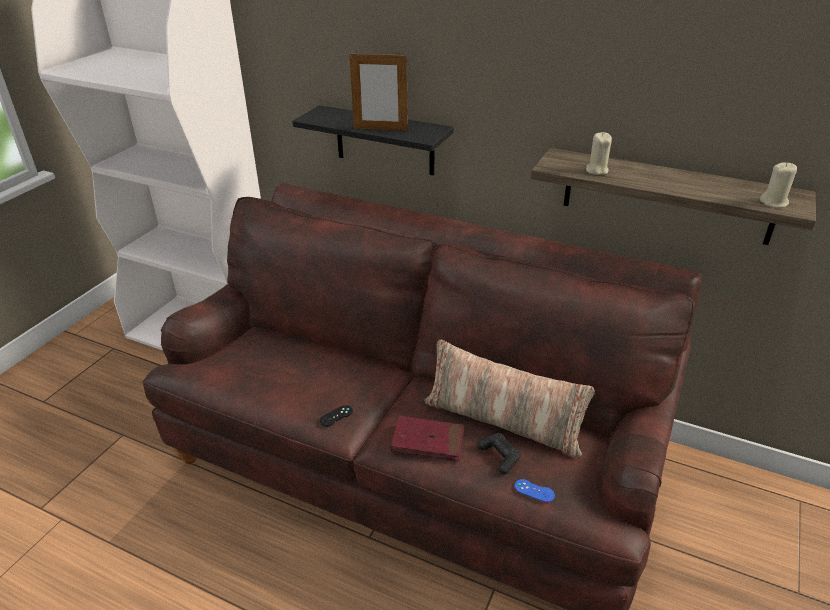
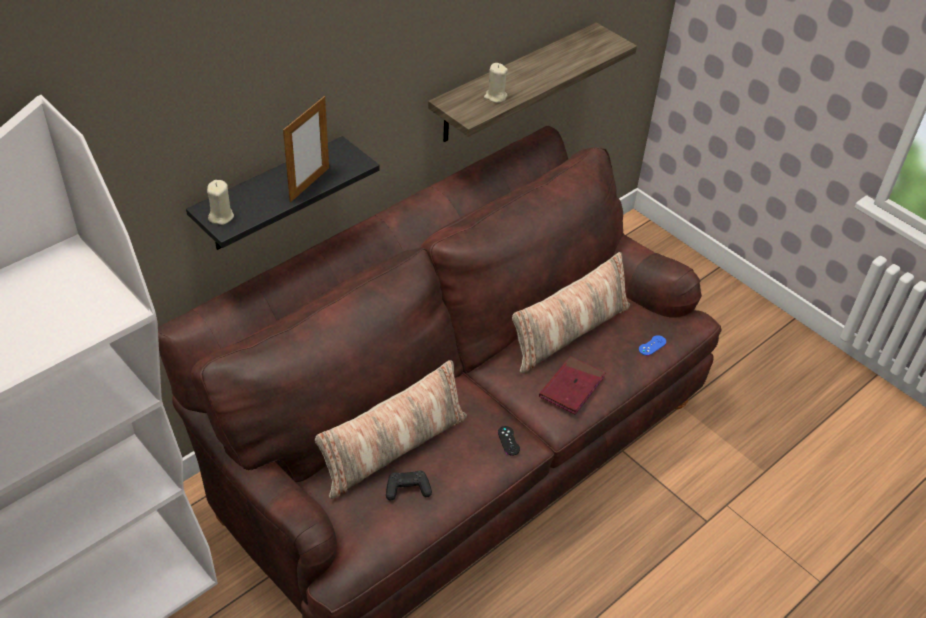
camera: 70 degrees left, 10 degrees up
(296, 354) = (393, 448): none -> pillow
(499, 456) = (610, 350): black game controller -> black game controller (408, 489)
(774, 202) = (603, 47): beige candle -> beige candle (221, 216)

